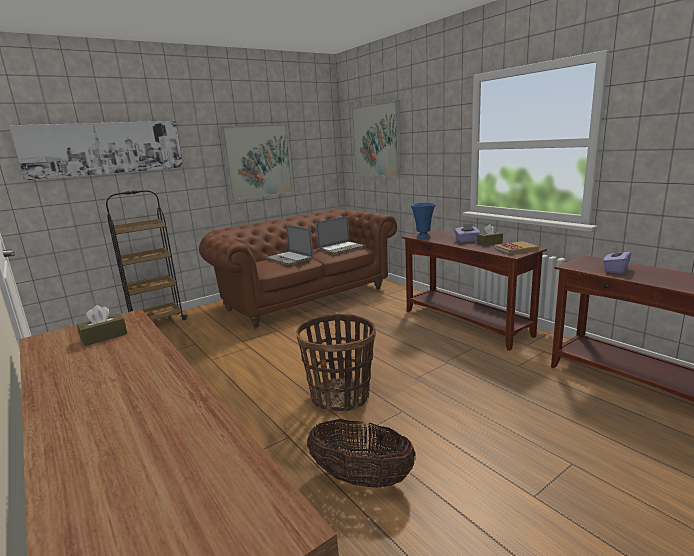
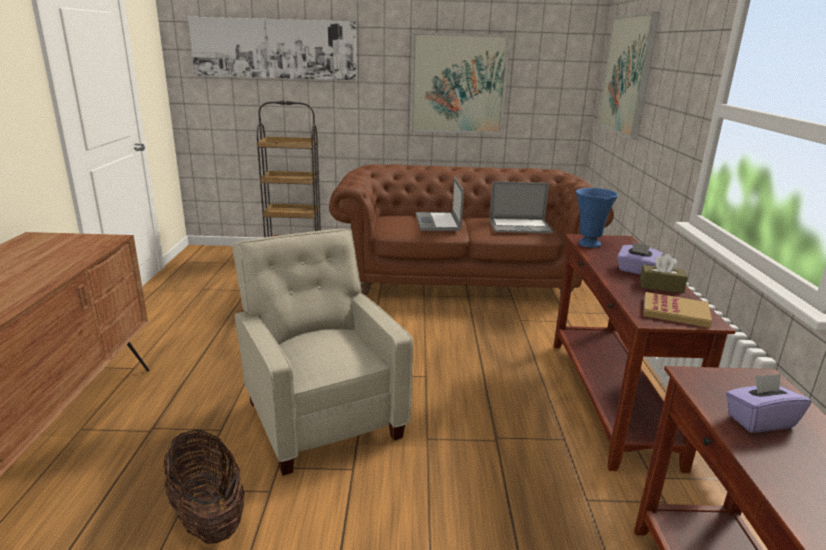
camera: 35 degrees right, 5 degrees up
(104, 336) = (56, 252): brown tissue box -> none
(340, 397) = (322, 415): basket -> beige armchair

